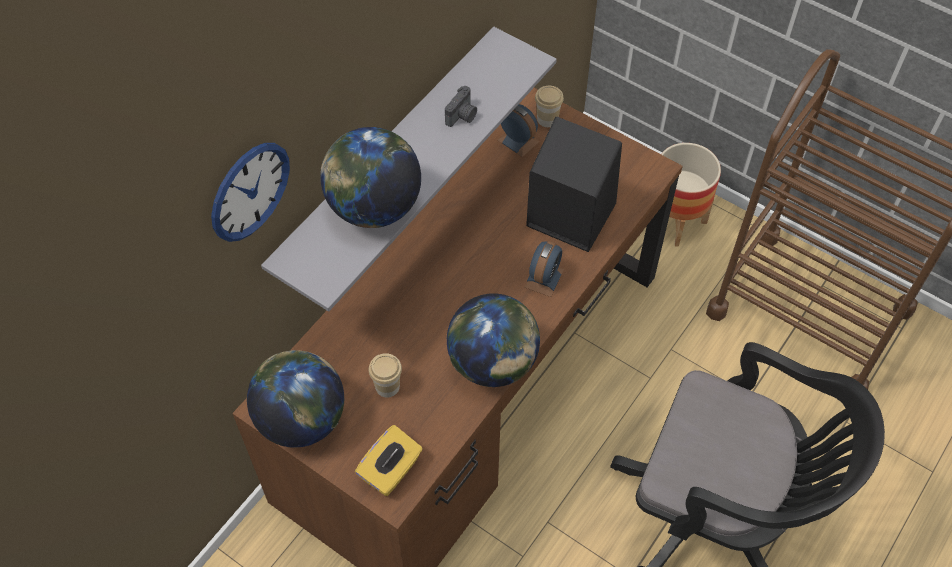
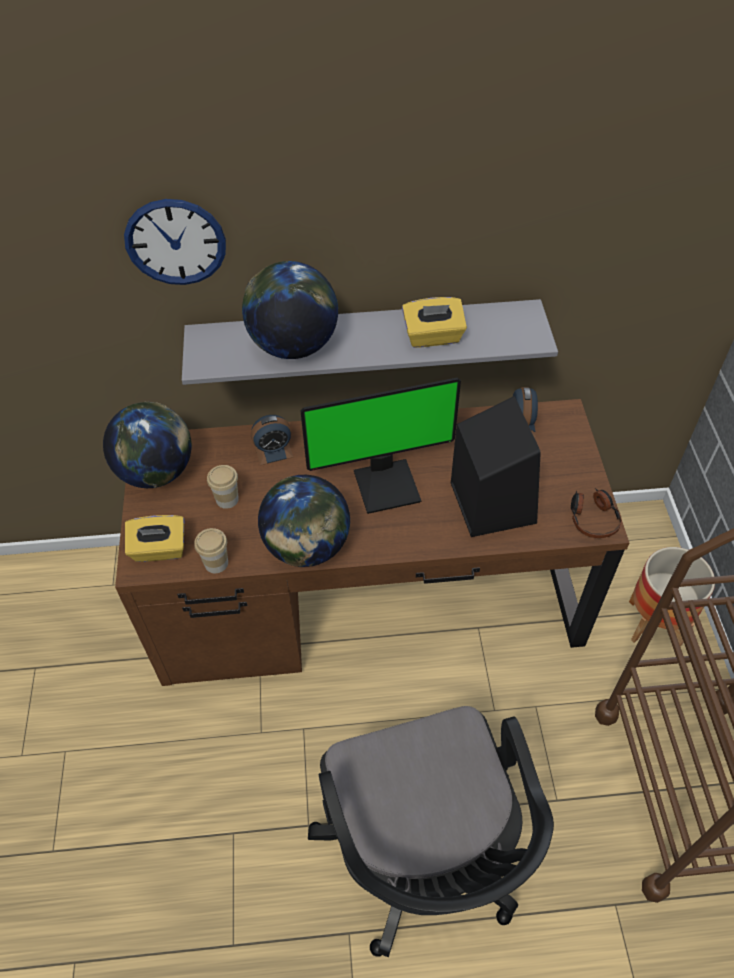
camera: 50 degrees right, 5 degrees down
(462, 116) = (433, 337): camera -> yellow tissue box
(485, 266) = (387, 484): none -> monitor
(544, 278) = (415, 526): alarm clock -> alarm clock (273, 451)
(547, 119) = (562, 428): cup -> cup (216, 563)
(642, 168) = (592, 518): none -> headphones

